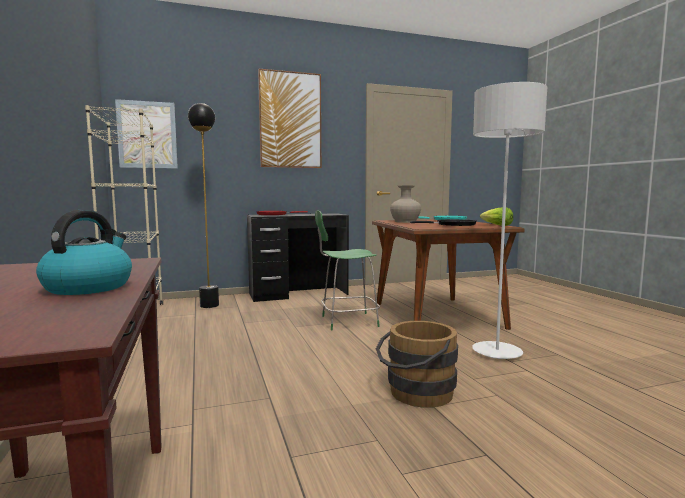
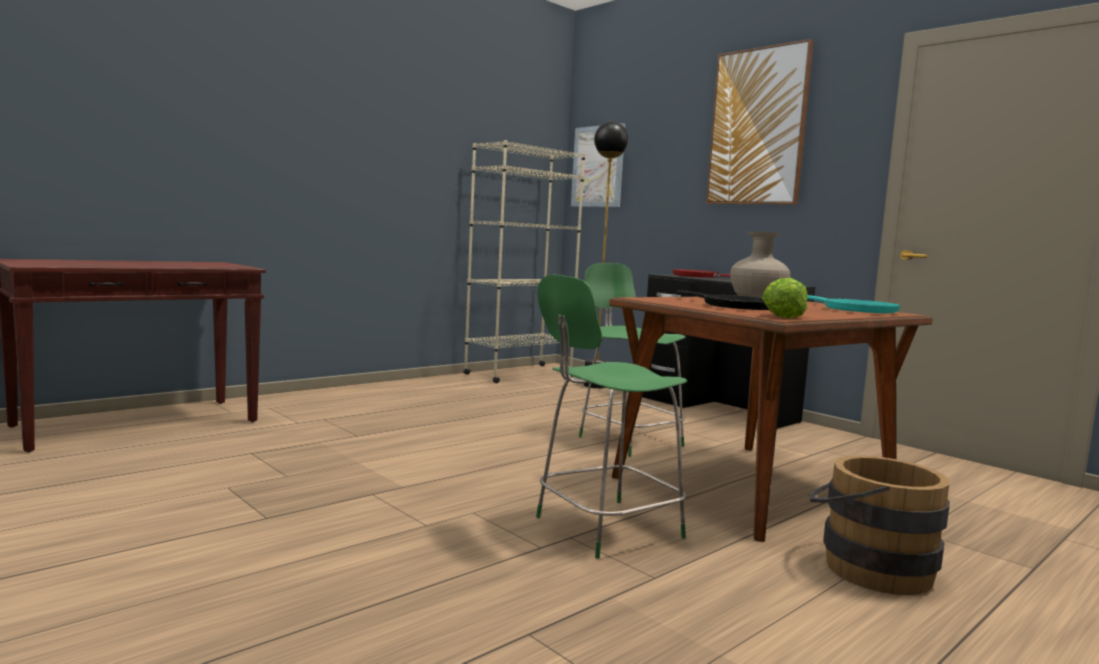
camera: 65 degrees right, 0 degrees up
(89, 287) = (140, 265): kettle -> none
(416, 394) = (401, 485): brown bucket -> brown bucket (866, 567)
(497, 352) = (604, 528): grey floor lamp -> green chair

